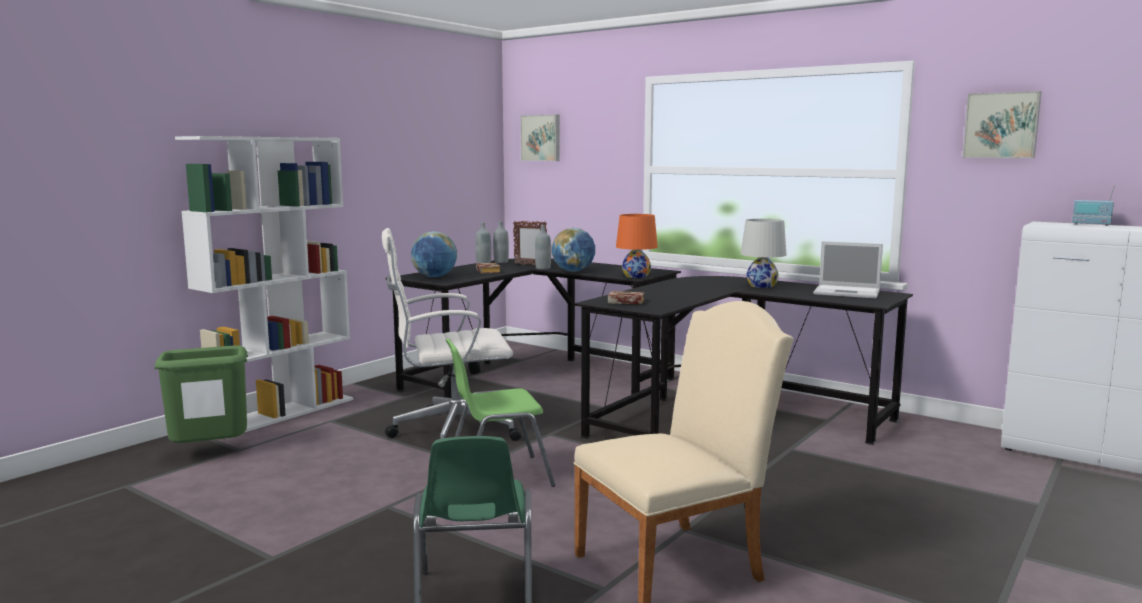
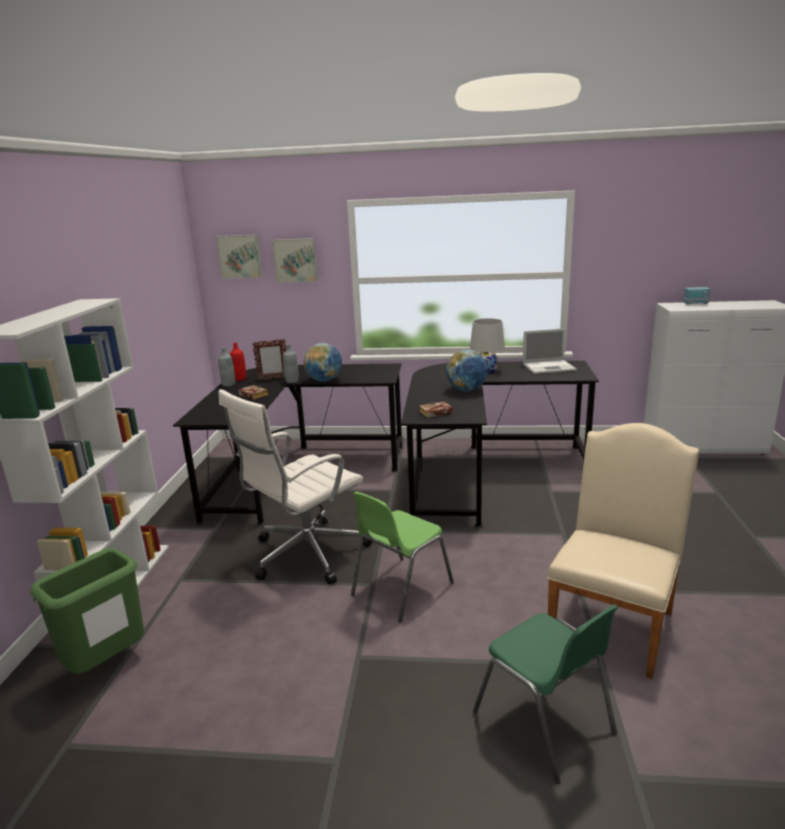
camera: 30 degrees left, 10 degrees up
(434, 277) = (220, 414): globe -> globe (466, 390)
(501, 262) = (239, 379): grey bottle -> red bottle
(636, 276) = (383, 377): orange table lamp -> none
(1001, 125) = (635, 238): picture -> picture (296, 260)

